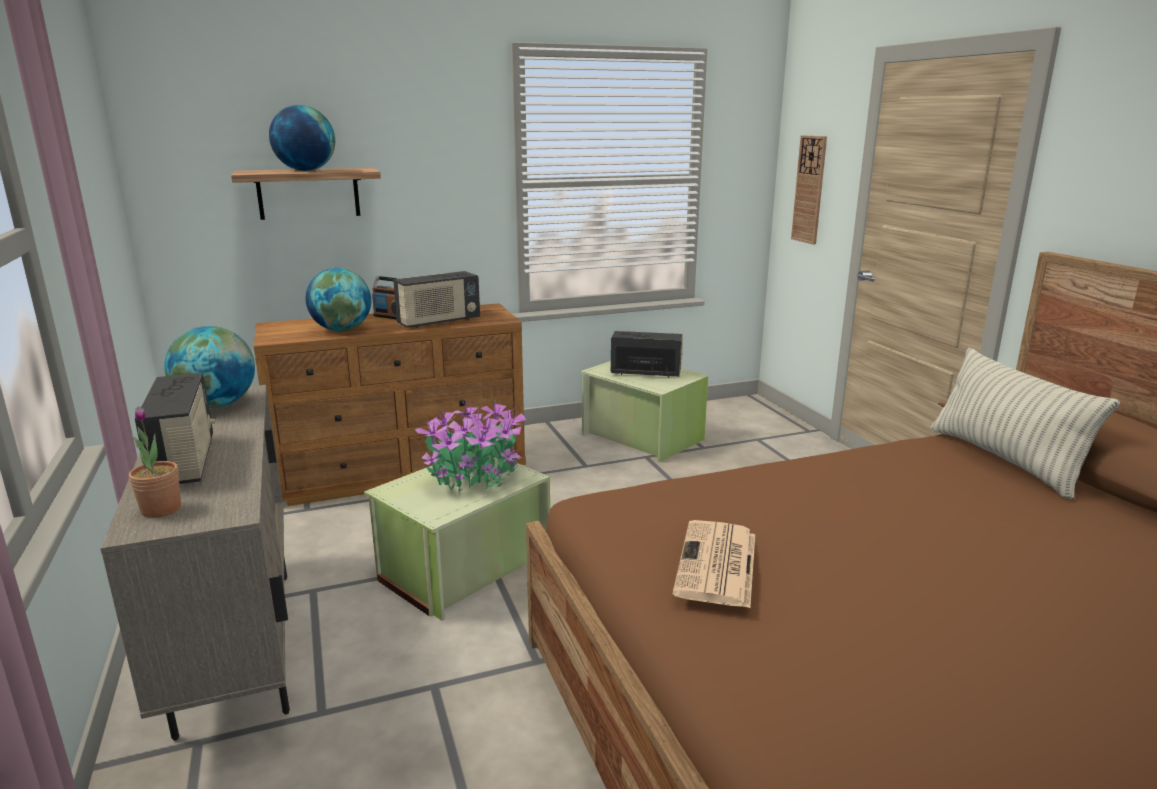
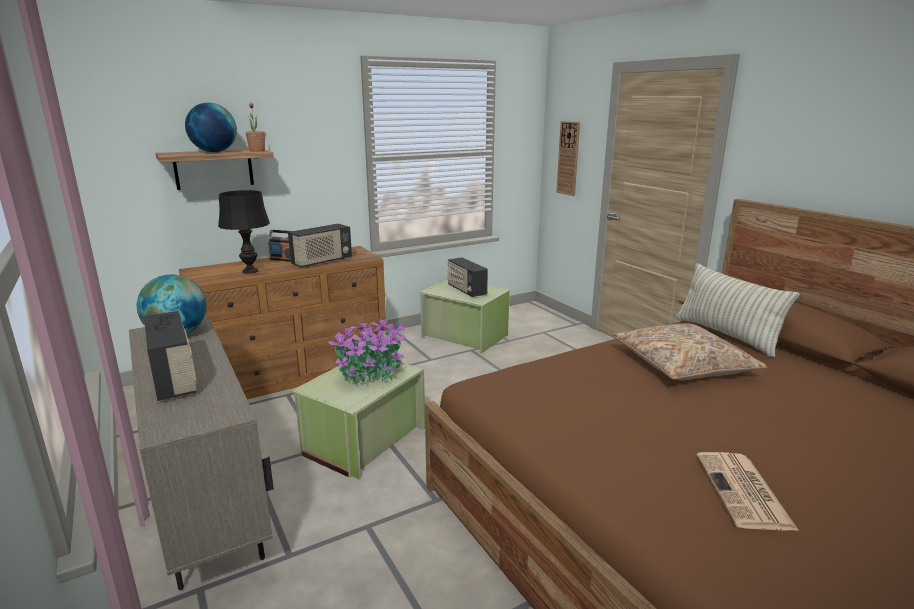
camera: 10 degrees left, 0 degrees up
(161, 509) = (174, 416): potted plant -> potted plant (257, 150)
(342, 330) = (250, 271): globe -> black table lamp
(646, 373) = (466, 290): radio -> radio turned 120 degrees counterclockwise
(717, 565) = (577, 419): newspaper -> newspaper (744, 492)
(917, 499) = (683, 365): none -> beige pillow

